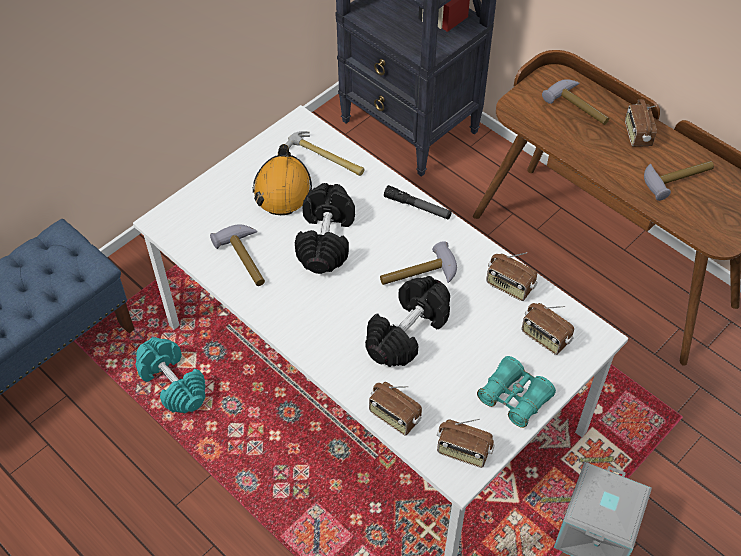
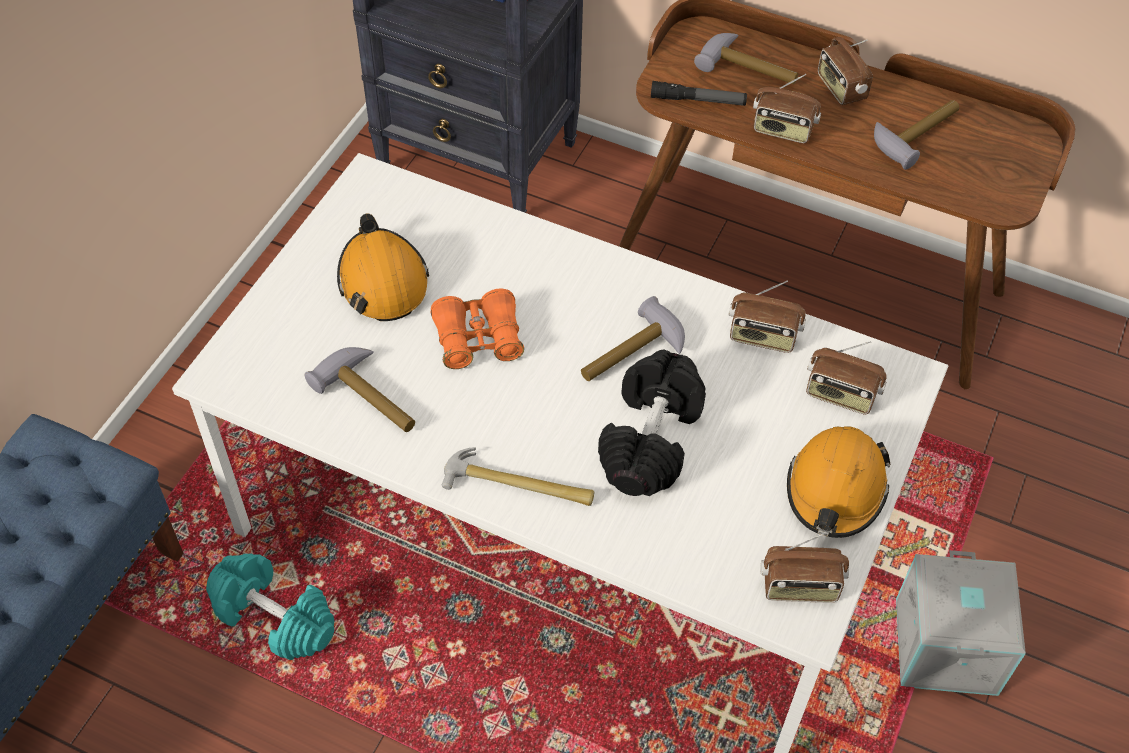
camera: 20 degrees left, 0 degrees up
(326, 157) = (427, 219): hammer -> hammer (519, 485)
(326, 240) = (478, 339): black dumbbell -> orange binoculars
(394, 417) = (683, 567): radio -> radio (782, 131)
(417, 207) = (589, 258): flashlight -> flashlight (698, 100)
(514, 397) = (835, 490): turquoise binoculars -> orange hard hat

